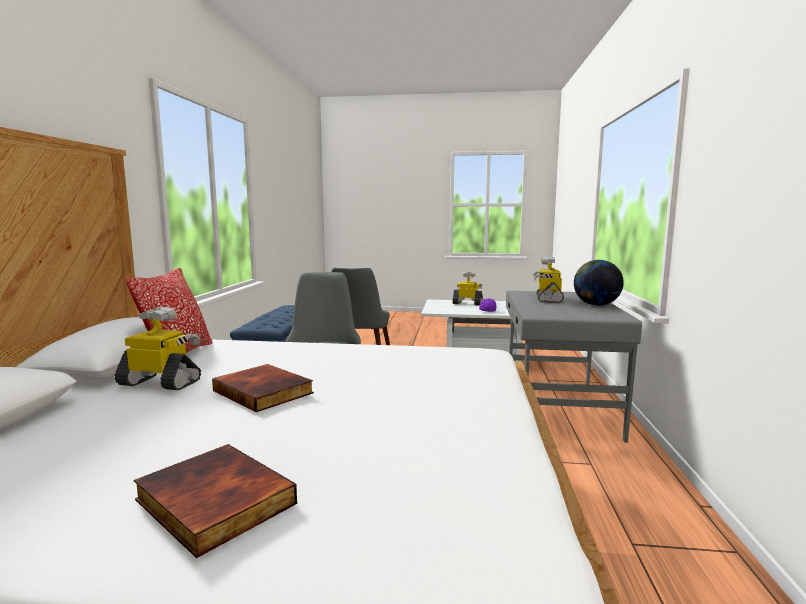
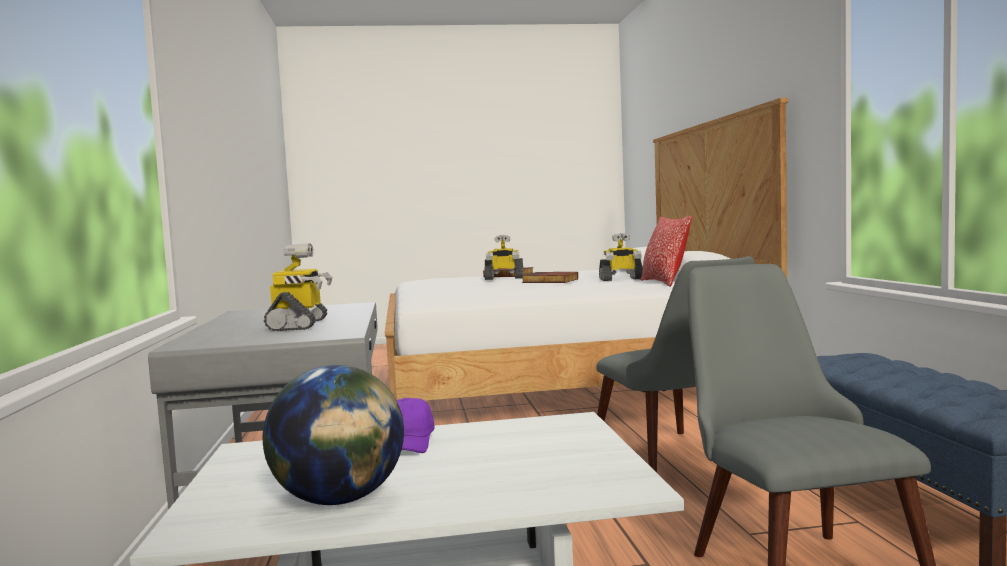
camera: 165 degrees right, 5 degrees down
(468, 303) = (482, 481): toy robot -> toy robot (504, 278)
(596, 305) = (235, 322): globe -> globe (340, 499)

